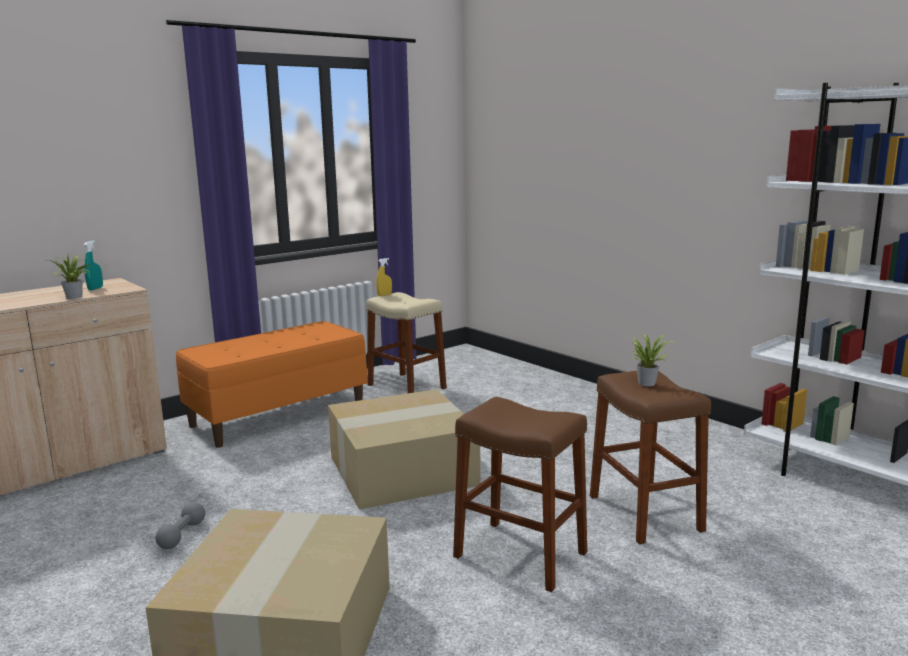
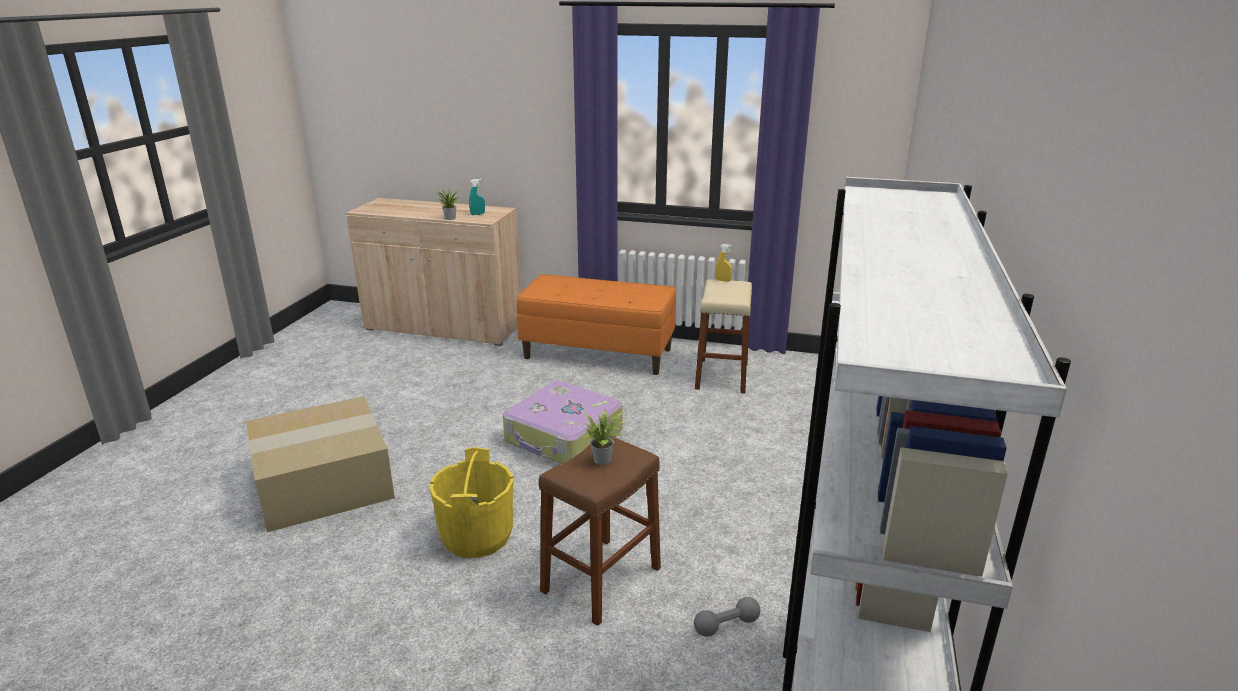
camera: 55 degrees right, 10 degrees up
(182, 535) = (404, 402): grey dumbbell -> grey dumbbell (726, 625)
(403, 469) = (564, 437): cardboard box -> suitcase
(520, 554) = (477, 536): brown stool -> yellow bucket

